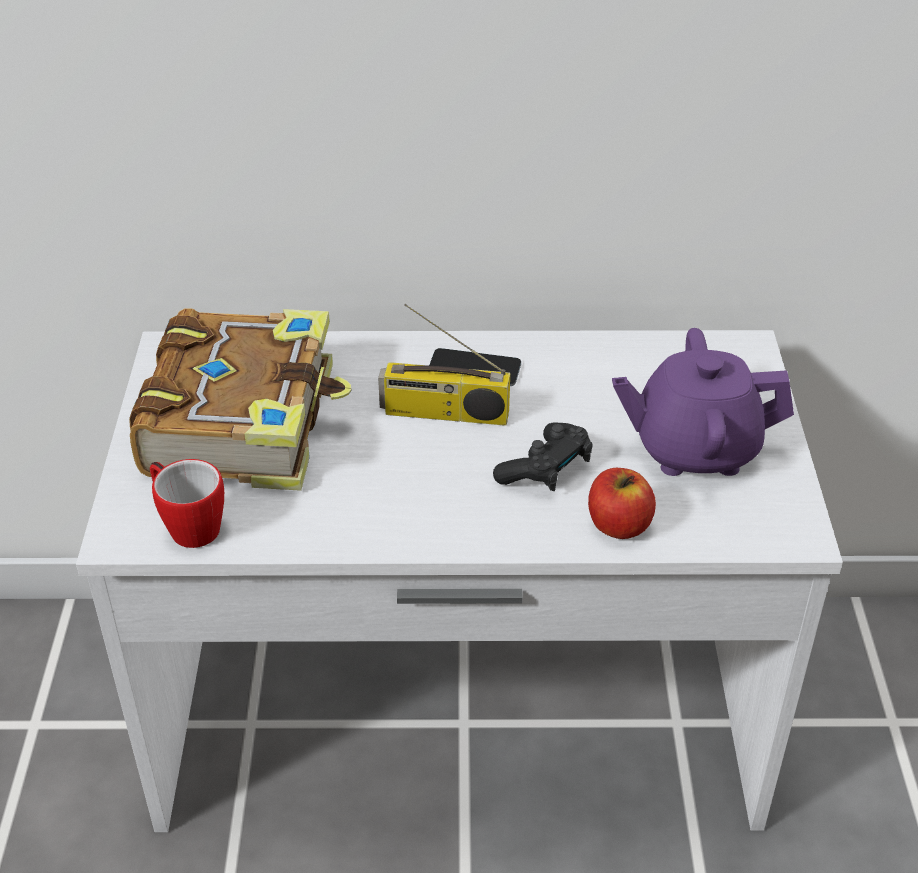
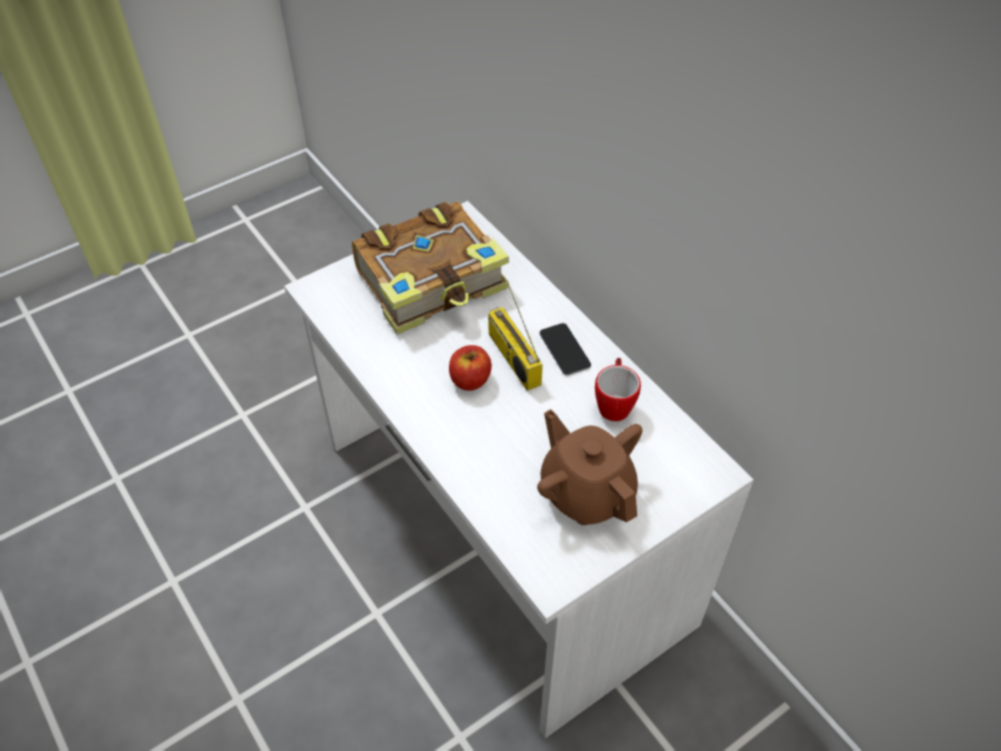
camera: 55 degrees right, 10 degrees up
(188, 525) = (339, 308): mug -> mug (614, 403)
(546, 470) = (503, 429): black game controller -> none
(618, 525) = (485, 487): apple -> apple (470, 380)
(694, 449) = (586, 492): purple teapot -> brown teapot

